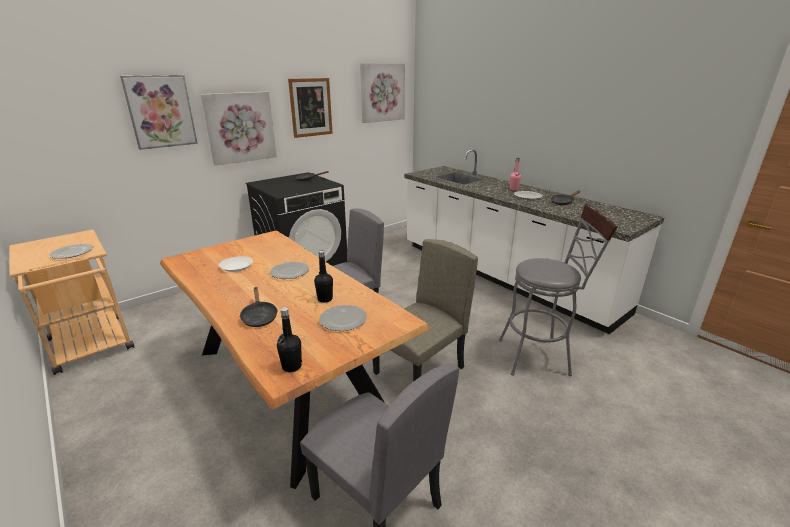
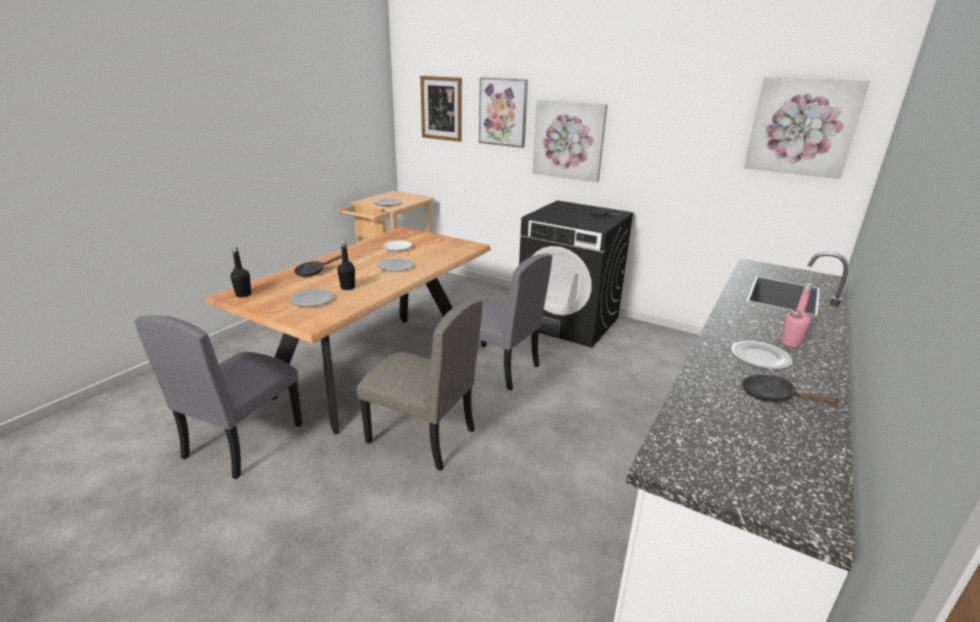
camera: 70 degrees right, 0 degrees up
(311, 107) = (662, 131): picture -> picture (441, 108)
(540, 356) = (498, 549): grey stool -> none

